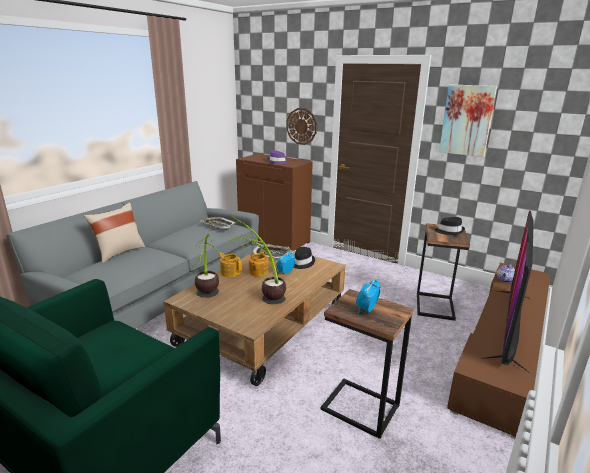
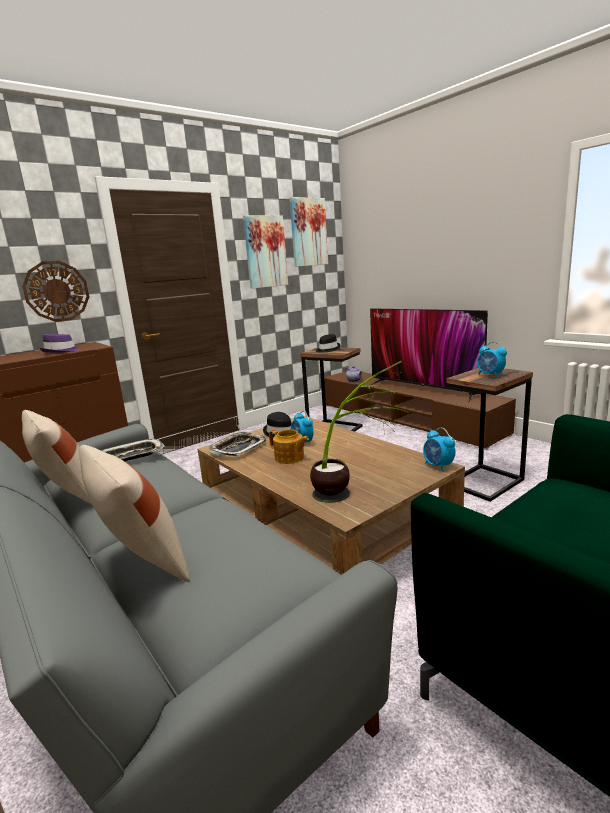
camera: 70 degrees left, 5 degrees down
(181, 226) = (68, 496): none -> beige pillow
(230, 272) = (275, 476): teapot -> none
(252, 327) = (438, 466): none -> alarm clock
(261, 295) = (357, 458): potted plant -> none
(535, 105) = (308, 232): none -> picture

